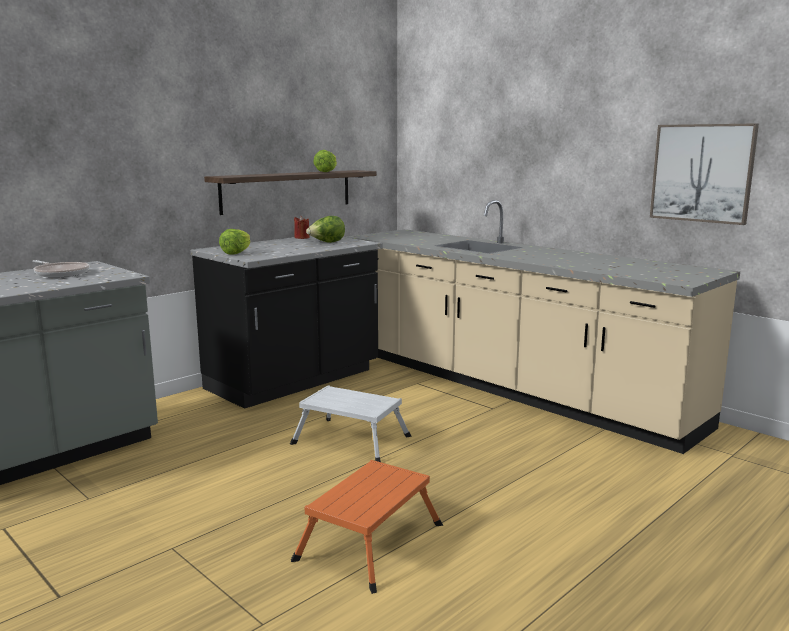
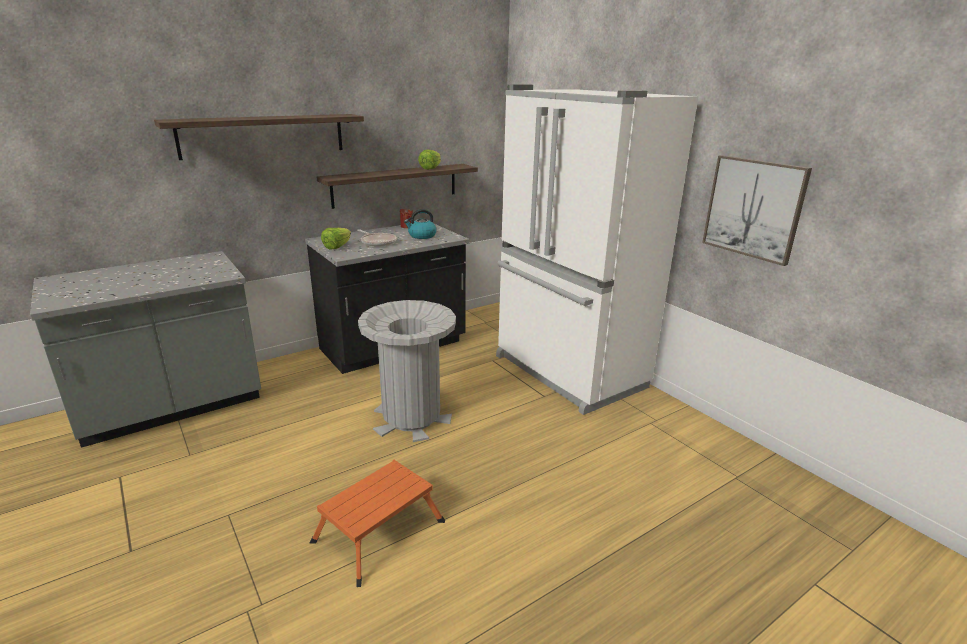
camera: 10 degrees right, 10 degrees up
(60, 273) = (181, 268): frying pan -> frying pan (377, 242)
(149, 126) = (263, 135): none -> shelf
(326, 243) = (421, 236): lettuce -> kettle
(352, 440) = (411, 418): white step ladder -> grey trash can
(507, 387) = (567, 372): beige counter -> white fridge

